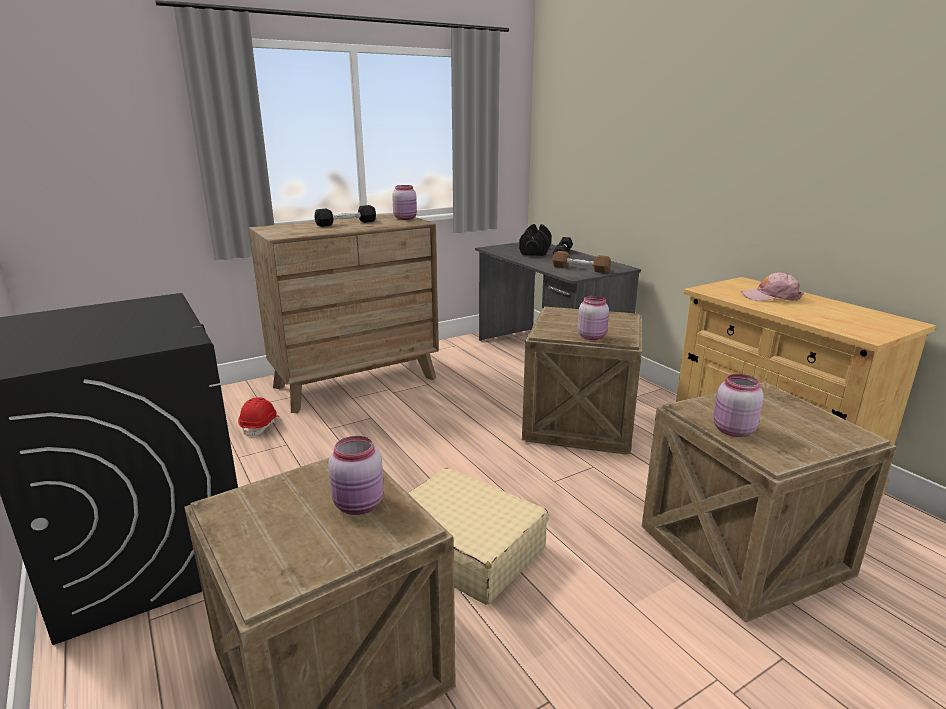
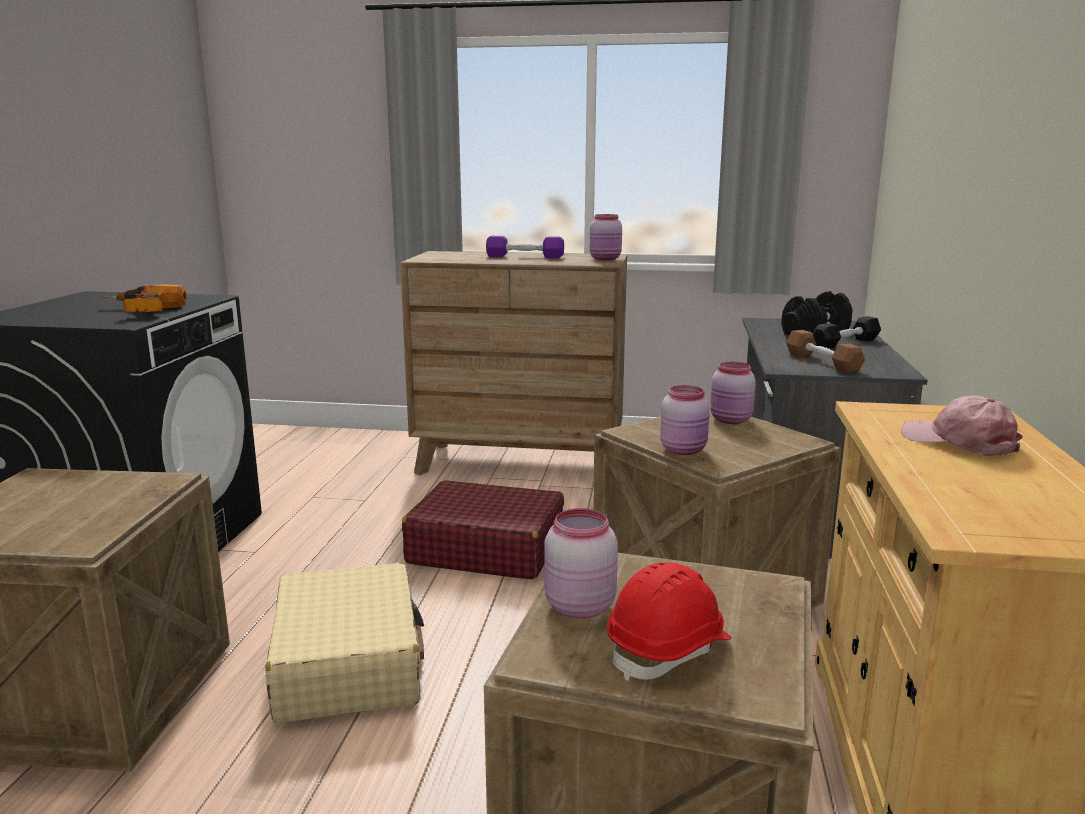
camera: 40 degrees right, 5 degrees down
(151, 325) = (143, 311): none -> power drill
(260, 426) = (371, 476): red hard hat -> red hard hat (669, 649)
(346, 223) = (525, 257): black dumbbell -> purple dumbbell
(359, 505) = (94, 513): pink jar -> pink jar (731, 420)
(427, 444) = (485, 549): none -> red suitcase

